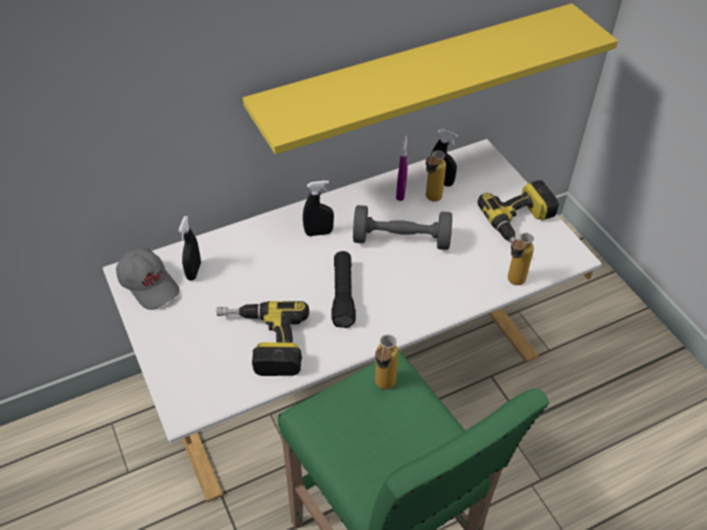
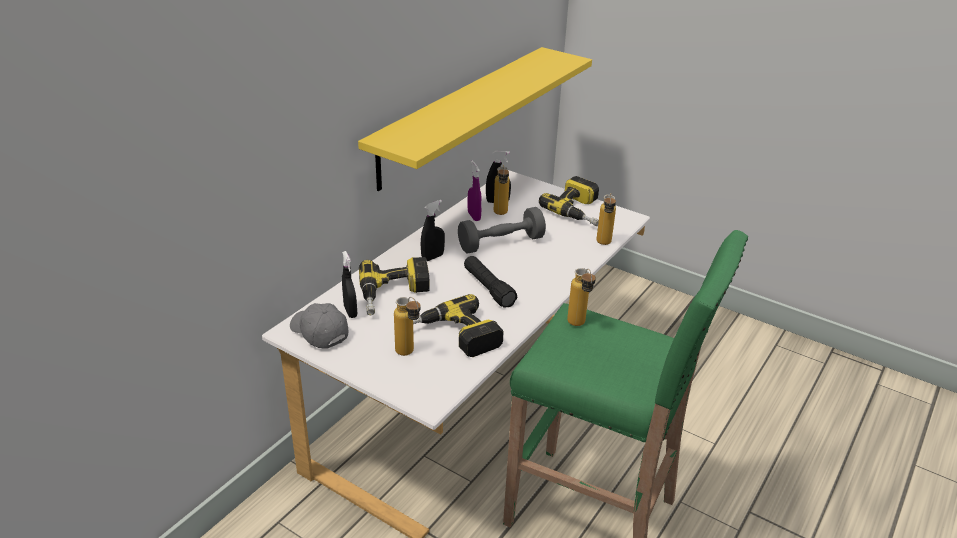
camera: 30 degrees left, 15 degrees down
(149, 284) = (318, 332): grey cap -> grey cap turned 150 degrees counterclockwise
(207, 346) = (409, 354): none -> bottle
(248, 267) = (395, 295): none -> power drill

